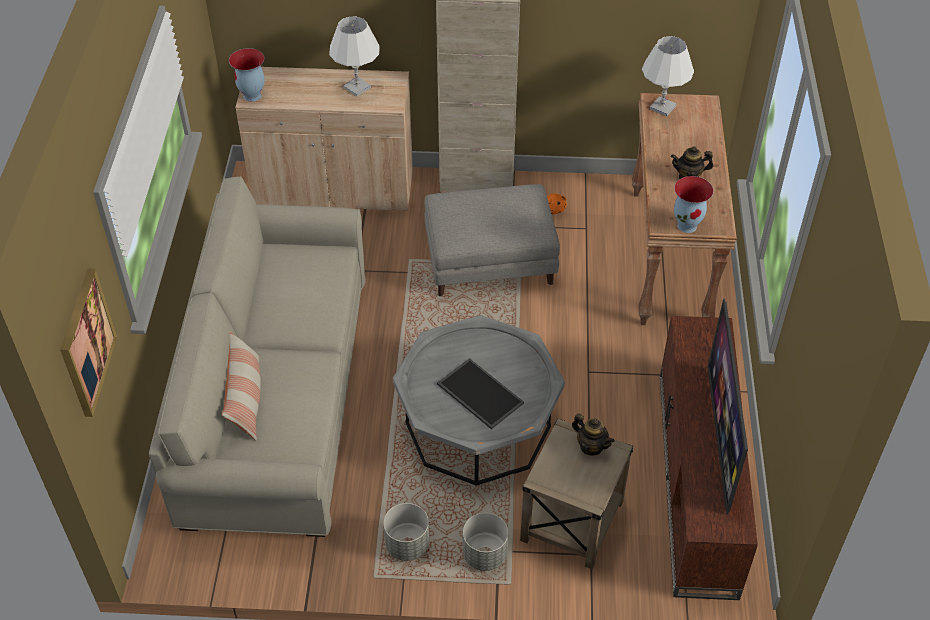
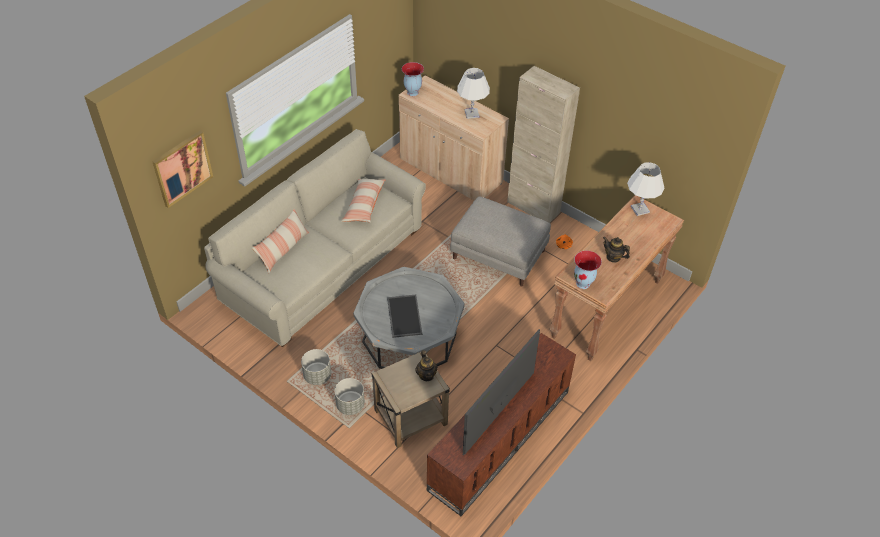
camera: 35 degrees right, 0 degrees up
(300, 280) = (364, 205): none -> pillow

